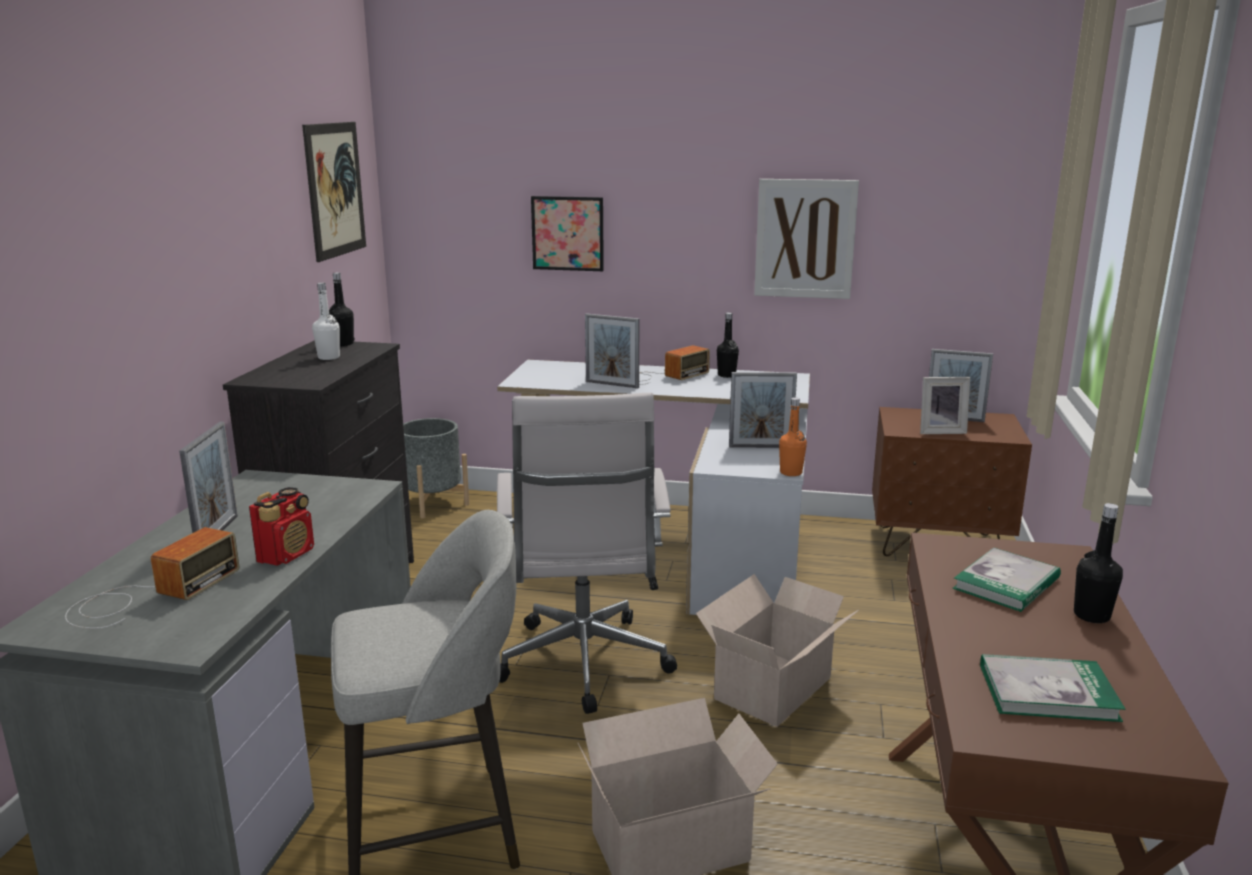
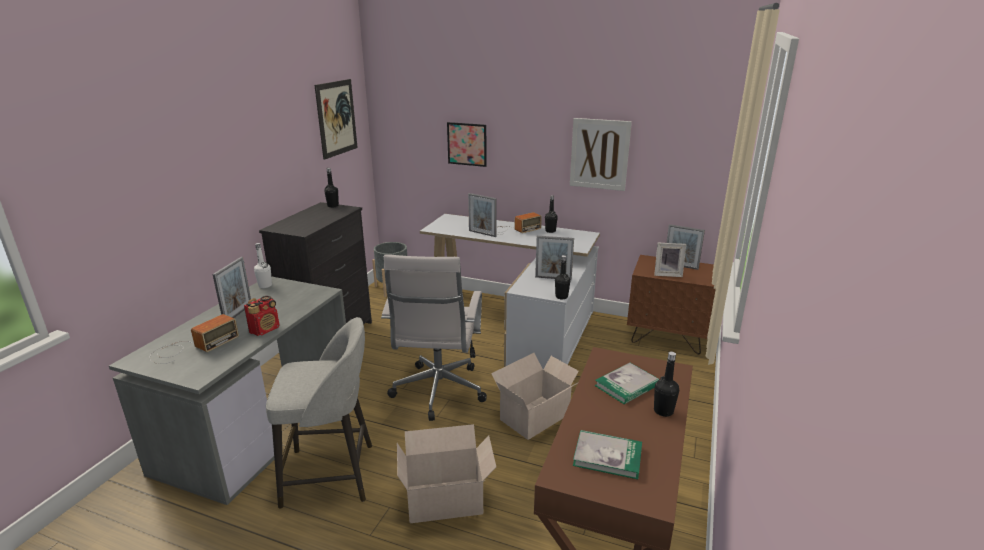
camera: 10 degrees right, 5 degrees up
(329, 357) = (320, 215): white bottle -> white bottle (265, 285)
(791, 472) = (561, 297): orange bottle -> black bottle

